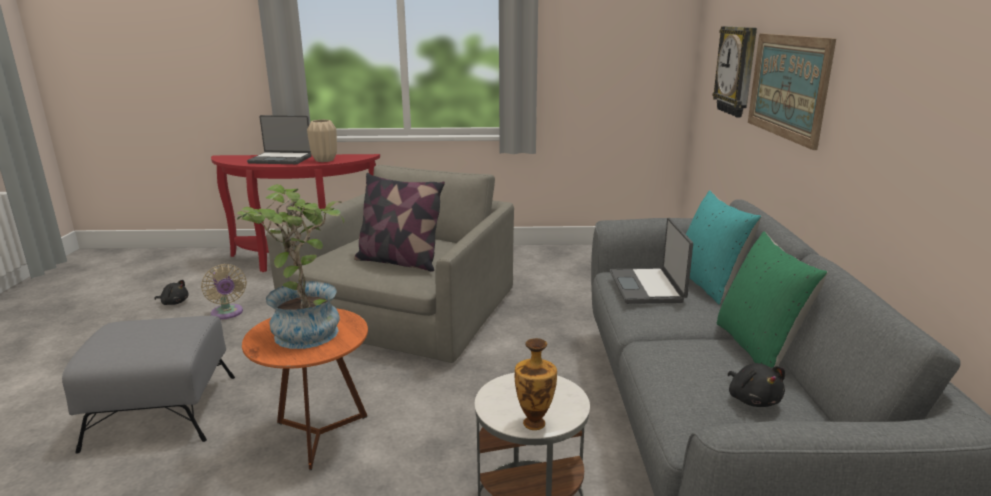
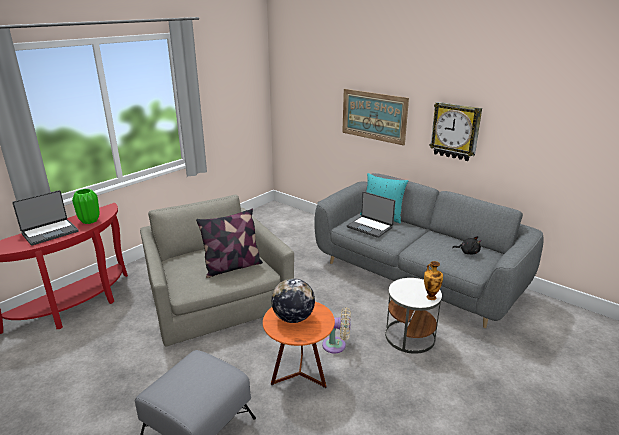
camera: 50 degrees left, 5 degrees up
(174, 302) = (37, 385): black plush toy -> none
(227, 314) = (103, 364): beige fan -> beige fan (337, 345)
(305, 329) = (293, 318): potted plant -> globe
(324, 160) = (89, 221): beige vase -> green vase
(737, 71) = (322, 105): wall clock -> wall clock (455, 131)
(758, 348) = (437, 234): green pillow -> none

